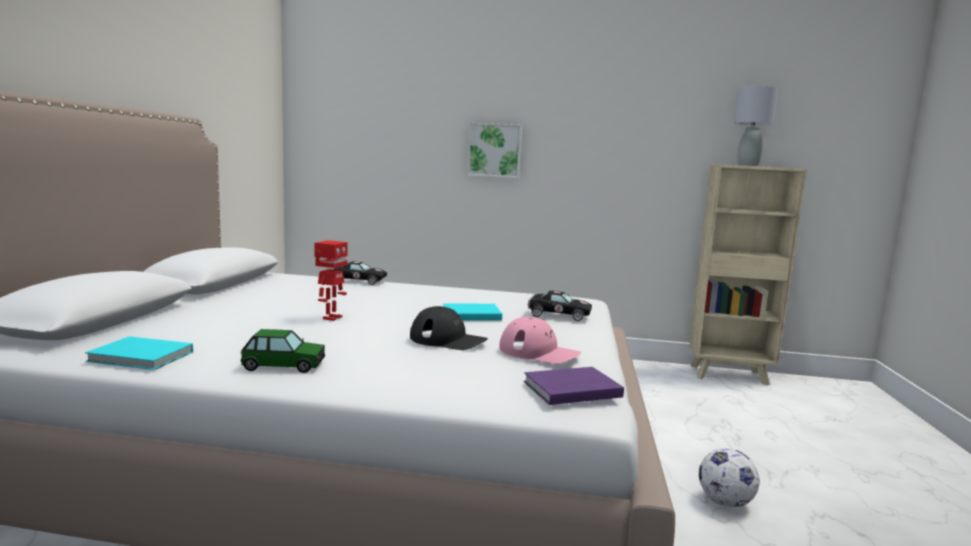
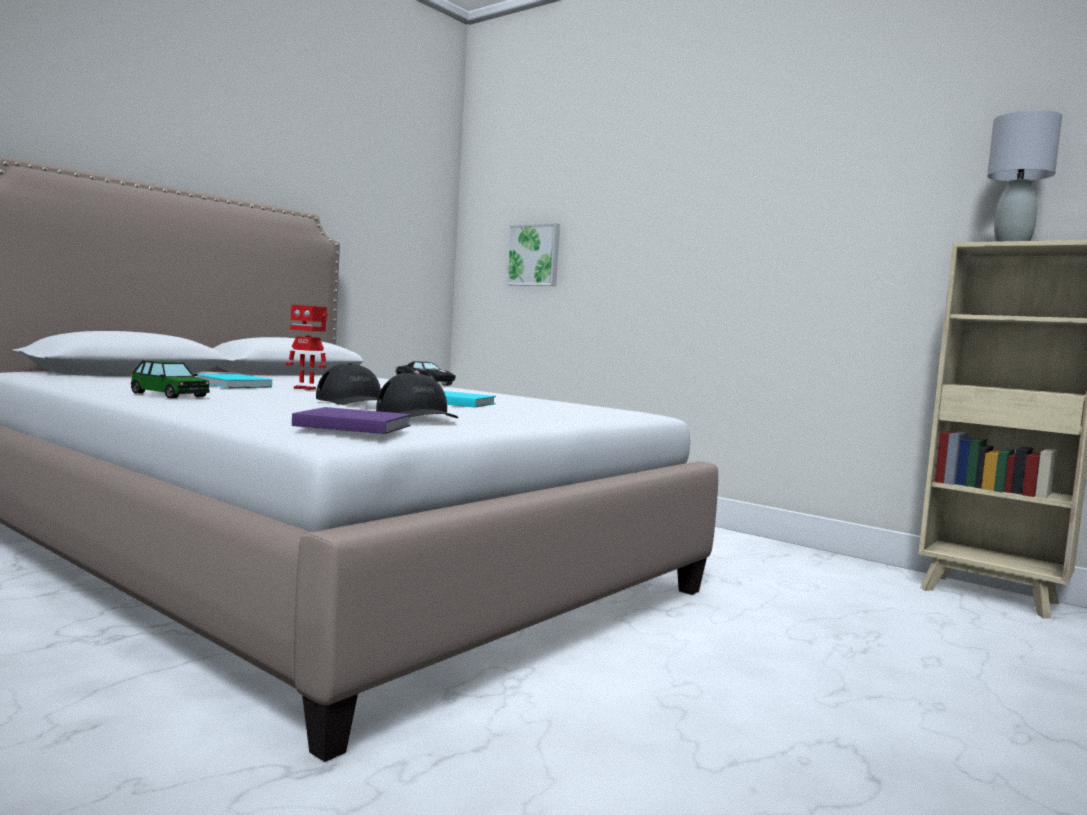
camera: 30 degrees right, 5 degrees down
(142, 357) = (90, 383): turquoise book -> turquoise book (233, 385)
(331, 318) = (306, 388): toy robot -> toy robot turned 60 degrees clockwise
(494, 150) = (666, 249): picture -> picture (534, 255)
(539, 352) = (417, 414): pink cap -> black cap
(556, 315) = (555, 411): black toy car -> none
(725, 502) = (704, 693): football -> none

